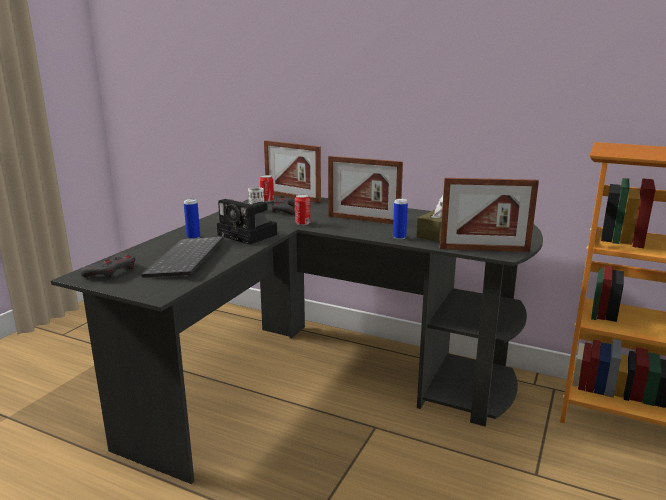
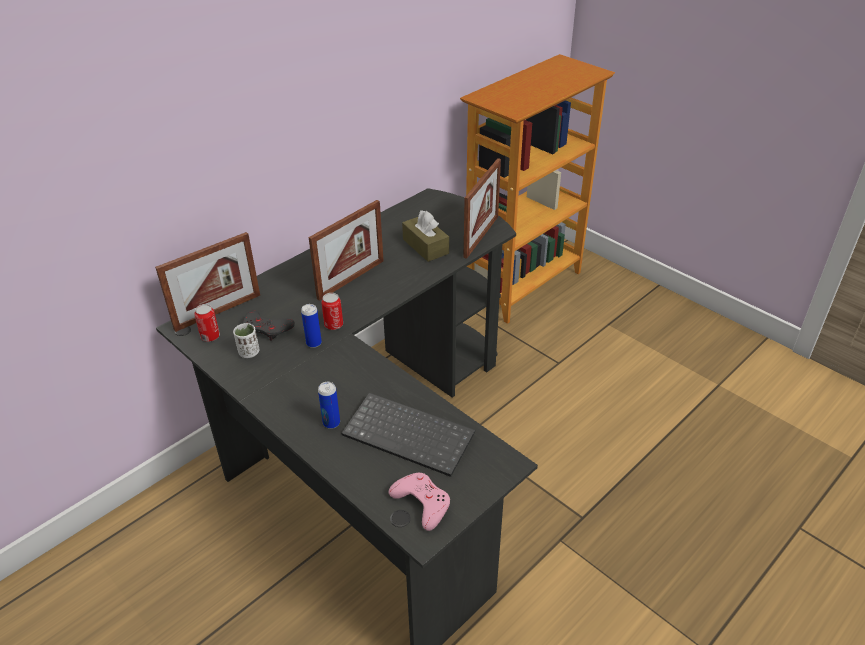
camera: 70 degrees left, 20 degrees up
(112, 271) = (421, 503): grey game controller -> pink game controller
(249, 235) = (351, 373): camera -> none
(399, 237) = (422, 272): can -> can (314, 343)

